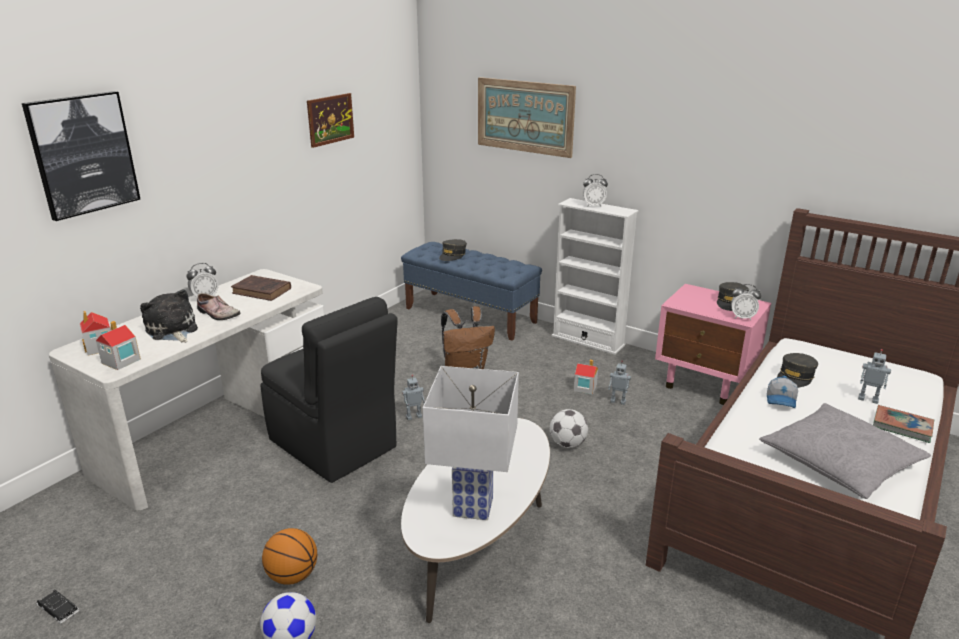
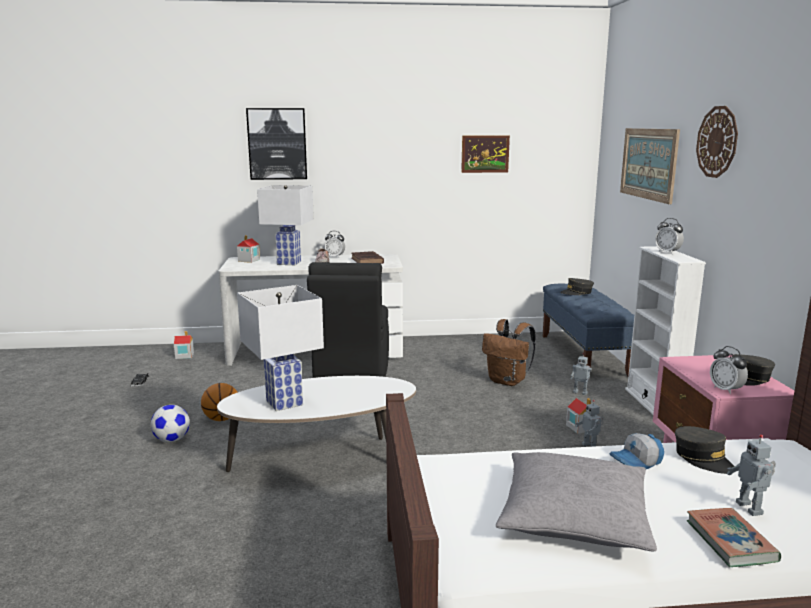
camera: 50 degrees right, 10 degrees down
(120, 361) = (241, 266): toy house -> toy house (184, 355)
(172, 330) = (288, 263): plush toy -> white table lamp
(413, 416) = (422, 388): toy robot -> toy robot (580, 392)
(567, 444) = (488, 448): football -> none
(637, 102) = (717, 142): none -> wall clock
(795, 377) = (703, 458): grey cap -> grey cap turned 120 degrees counterclockwise

